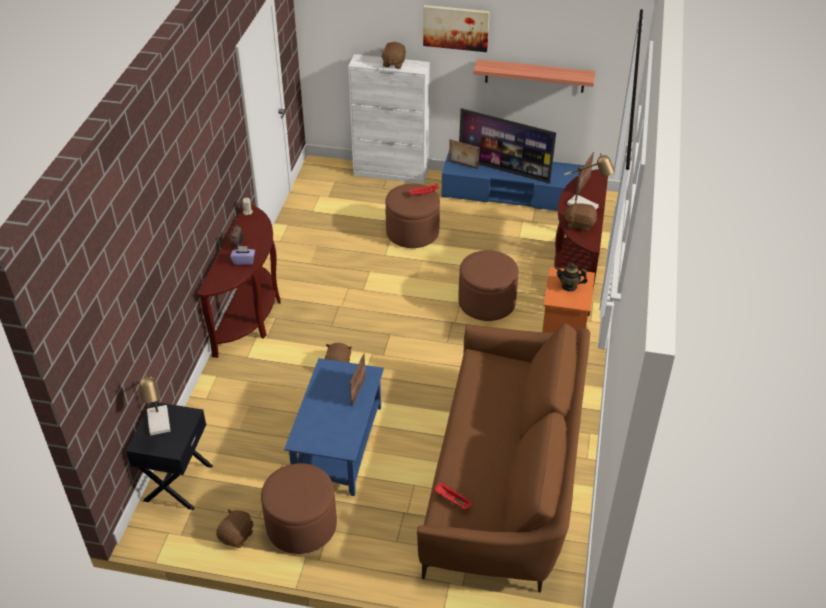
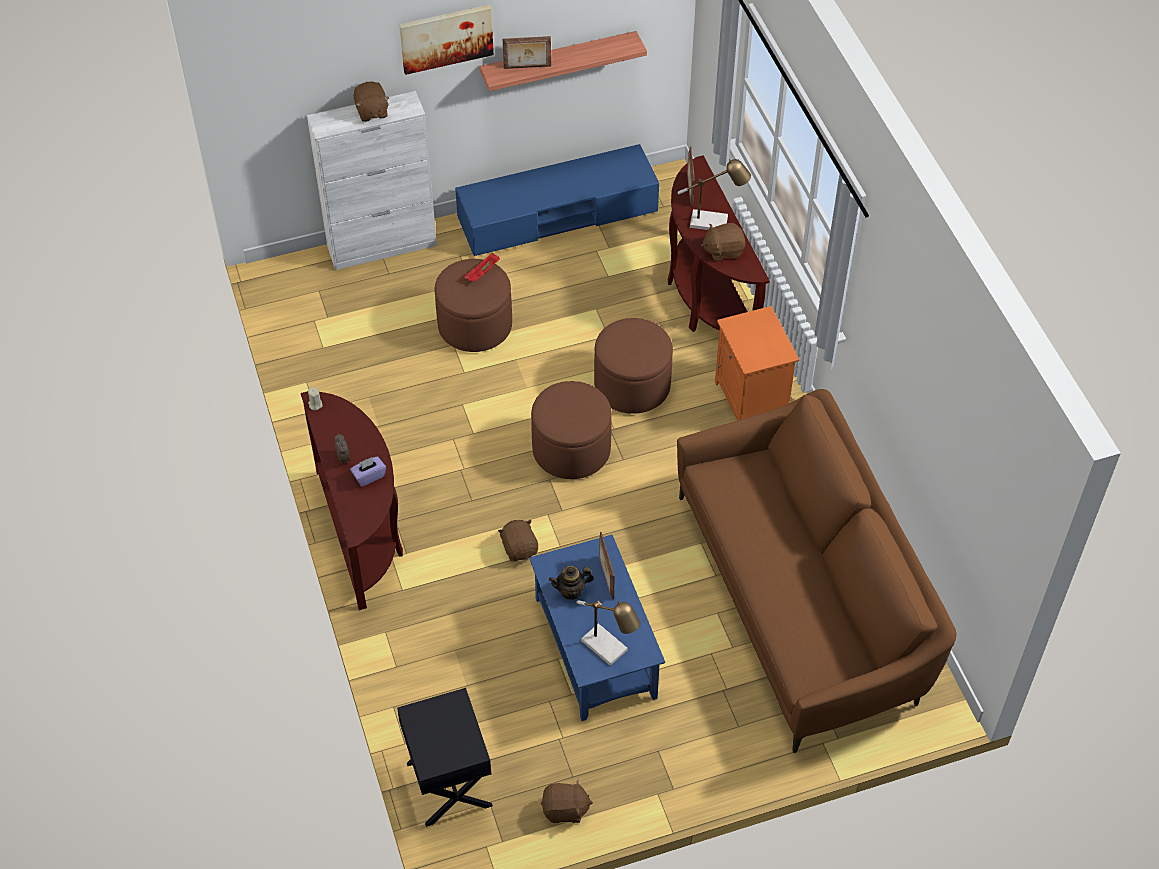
camera: 30 degrees left, 10 degrees up
(160, 425) = (432, 731): table lamp -> table lamp (609, 649)
(237, 536) = (565, 810): brown plush toy -> brown plush toy turned 90 degrees clockwise
(301, 525) = (626, 761): brown ottoman -> brown ottoman (571, 449)
(452, 500) = (799, 655): red tray -> none
(463, 165) = (490, 204): picture frame -> picture frame (527, 67)
(504, 170) = (546, 191): television -> none
(569, 286) = (756, 337): teapot -> teapot (571, 591)

